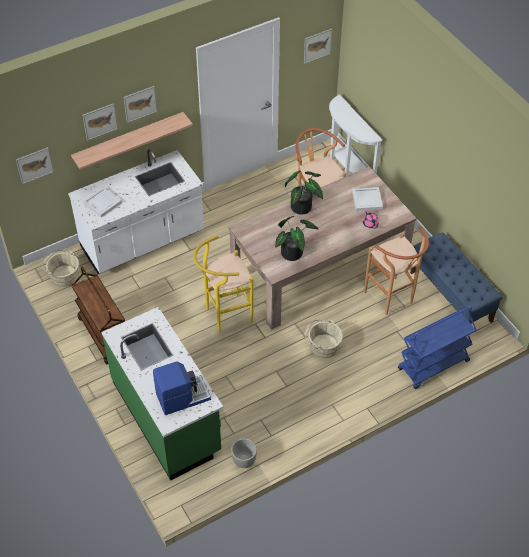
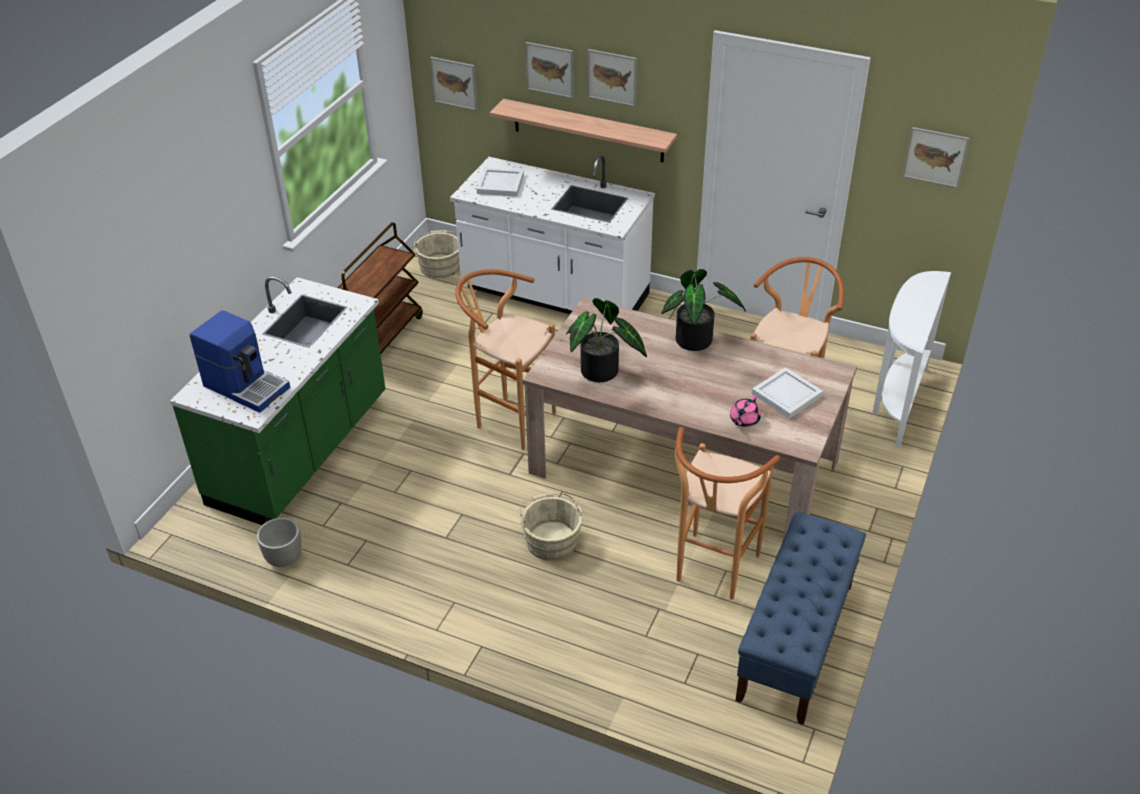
camera: 55 degrees right, 10 degrees down
(224, 315) = (509, 419): yellow stool -> brown stool
(433, 366) = (634, 688): blue cart -> none

